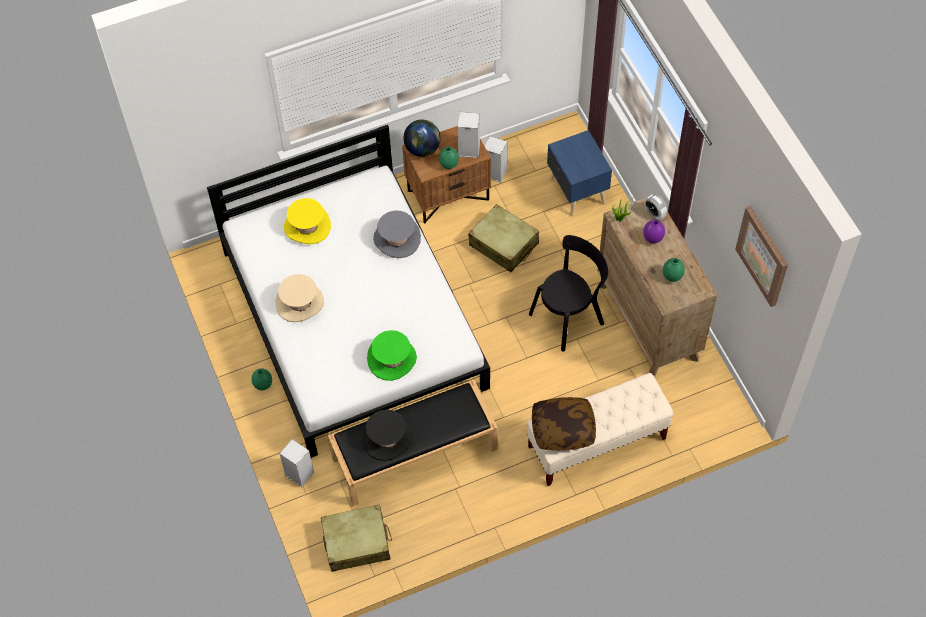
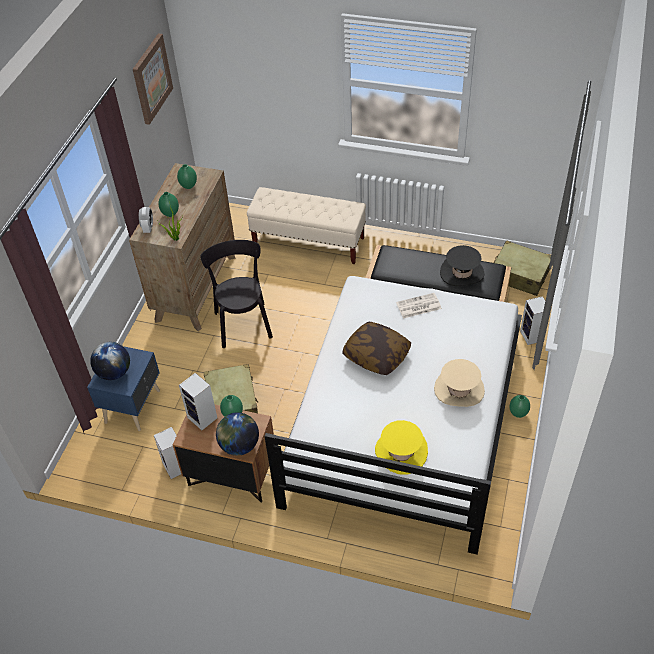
camera: 140 degrees left, 10 degrees down
(392, 359) = (418, 306): green hat -> newspaper
(397, 239) = (333, 390): grey hat -> none
(563, 429) = (337, 211): pillow -> pillow (376, 355)
(569, 316) = (243, 322): black chair -> black chair turned 75 degrees clockwise
(581, 151) = (114, 372): none -> globe
(653, 238) = (170, 214): purple vase -> green vase

